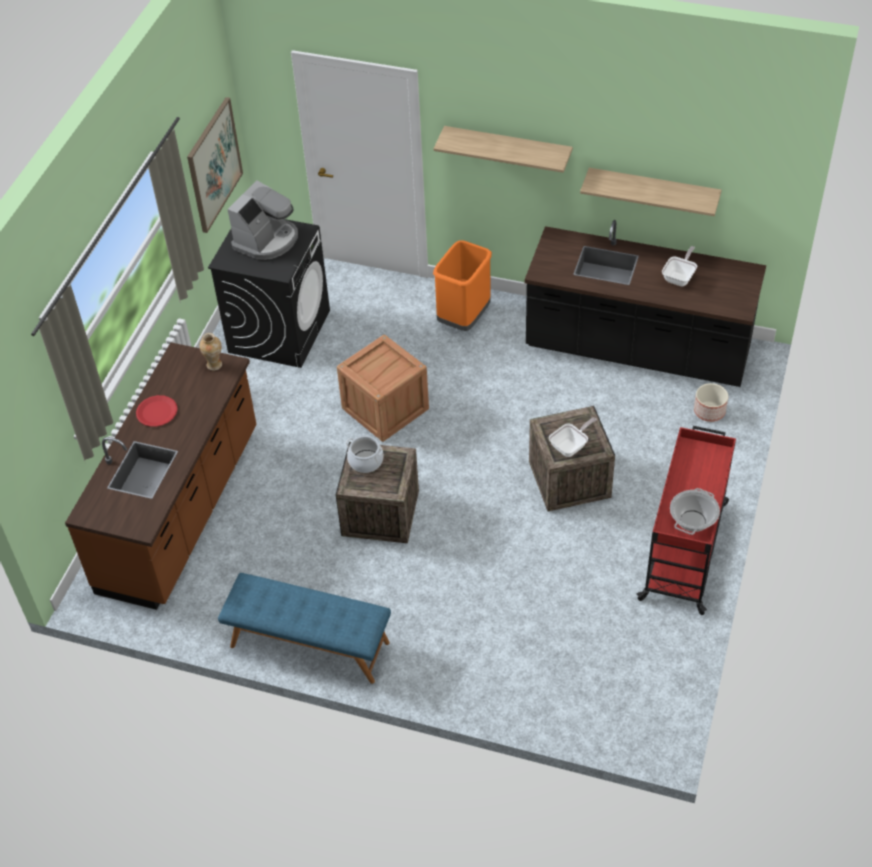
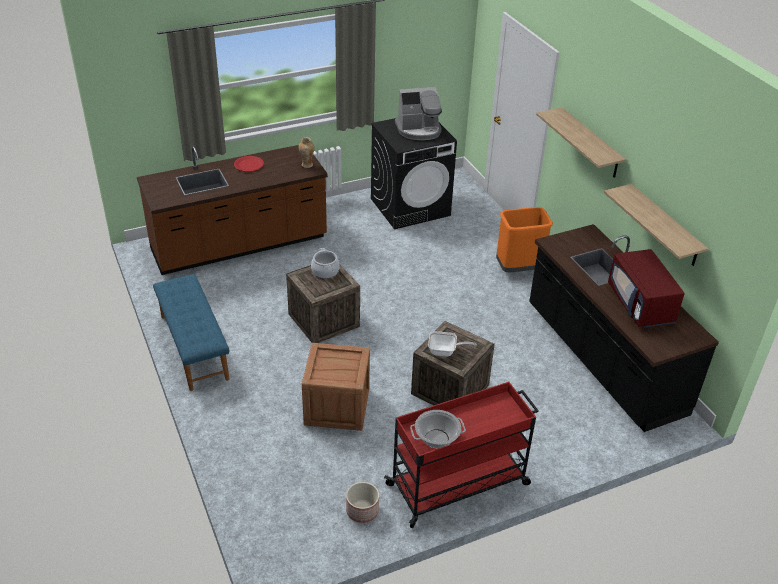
camera: 45 degrees right, 10 degrees down
(214, 165) = (426, 69): picture -> none
(385, 409) = (405, 277): crate -> crate (337, 406)
(680, 277) = (640, 305): frying pan -> red microwave
(709, 411) = (599, 427): planter -> planter (362, 511)

